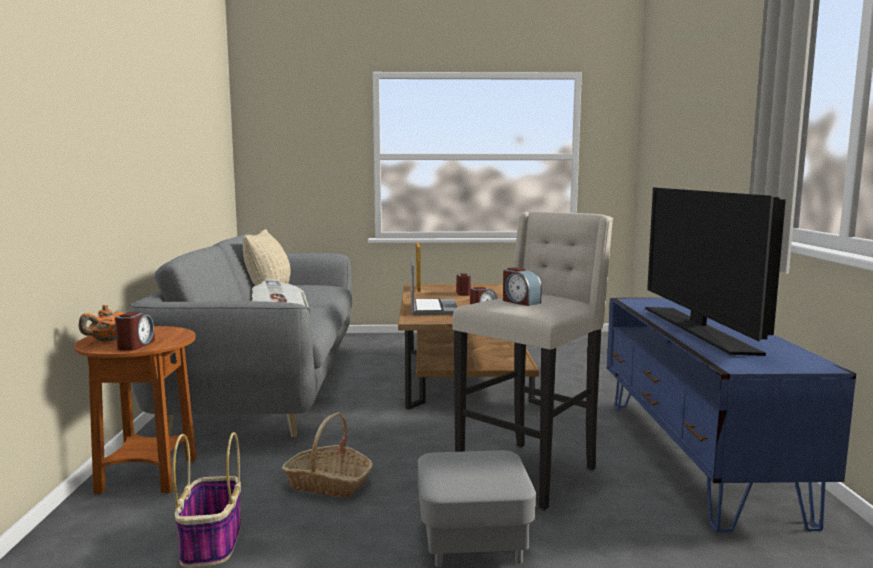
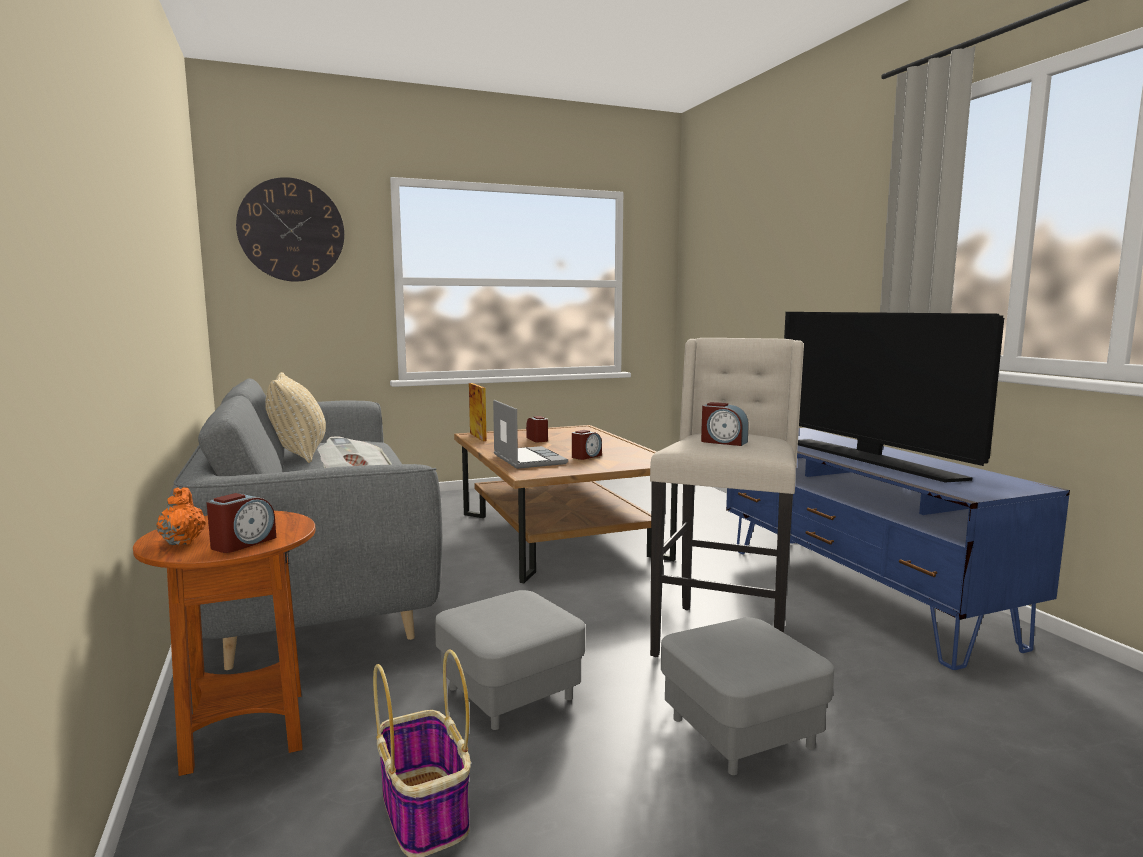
camera: 20 degrees left, 0 degrees up
(106, 340) = (183, 541): orange teapot -> orange teapot turned 150 degrees clockwise
(136, 345) = (243, 543): alarm clock -> alarm clock turned 45 degrees clockwise
(296, 118) = (291, 230): none -> wall clock
(328, 483) = (510, 693): basket -> grey ottoman

